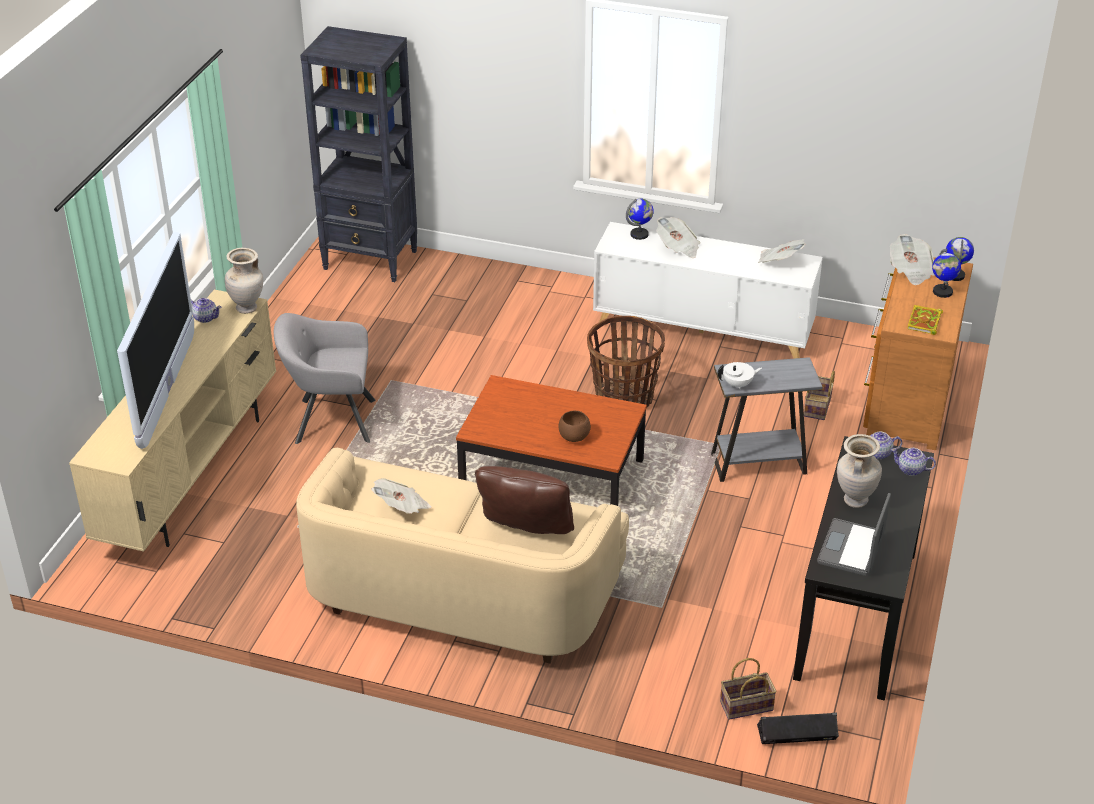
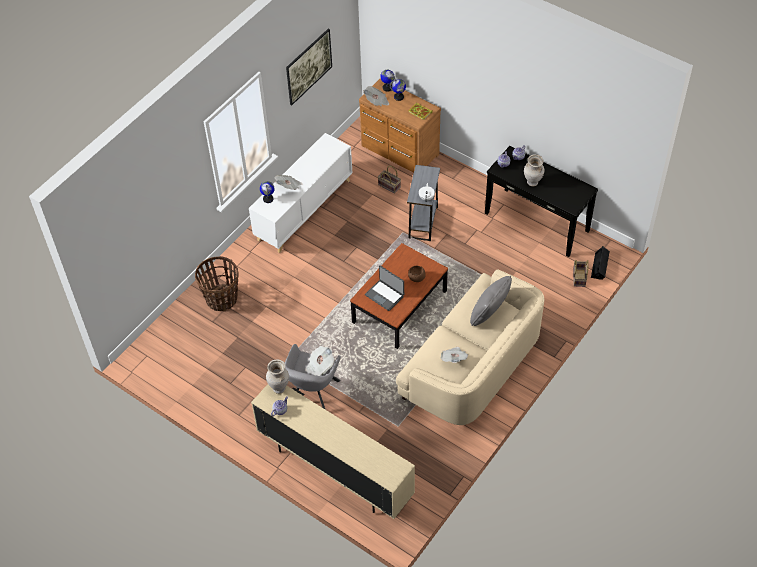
camera: 70 degrees left, 15 degrees up
(167, 390) = (344, 438): television -> none
(371, 260) = (160, 344): black bookcase -> none
(525, 534) = (489, 314): brown pillow -> grey pillow
(624, 398) = (349, 260): basket -> basket (222, 298)
(779, 261) = (321, 150): newspaper -> newspaper (319, 366)
(845, 135) = (309, 76): none -> picture
(852, 549) = (563, 194): laptop -> laptop (385, 295)

